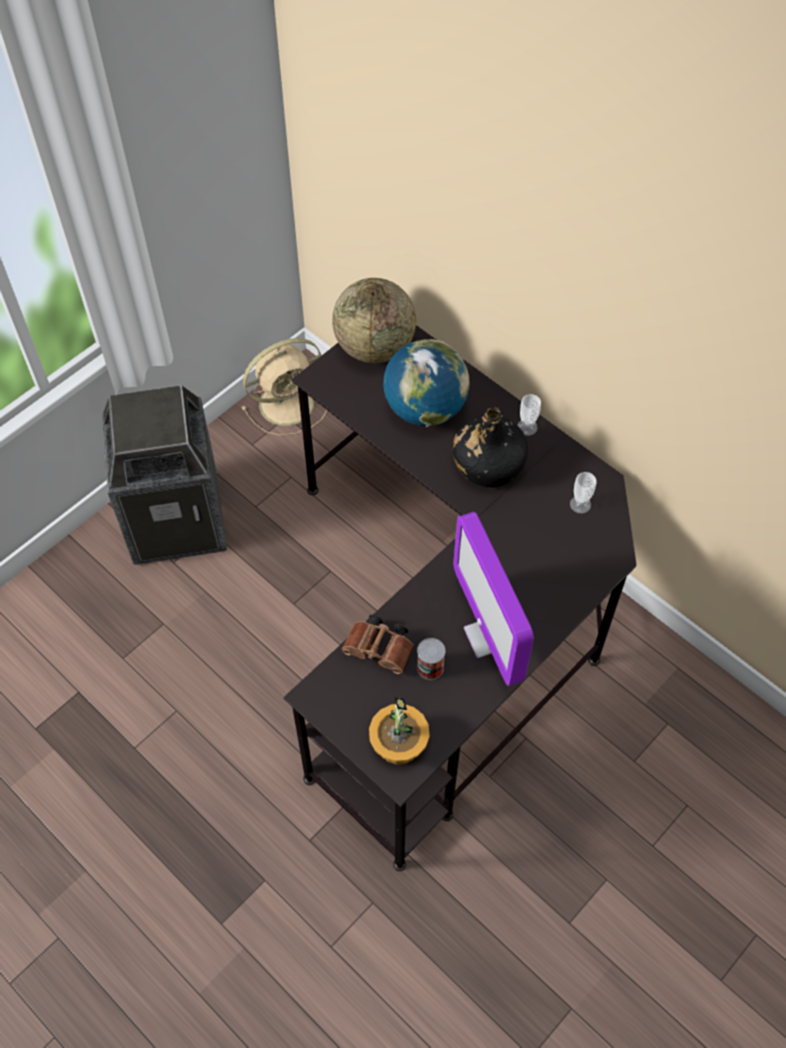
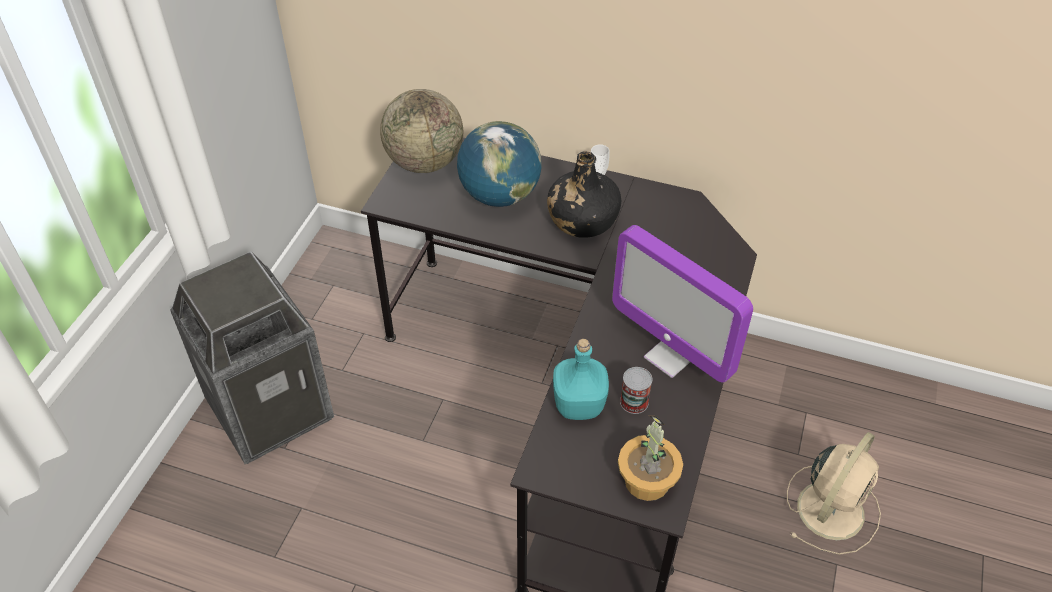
camera: 25 degrees left, 10 degrees down
(289, 402) = (329, 273): beige fan -> beige fan (832, 508)
(381, 650) = (580, 405): brown binoculars -> turquoise bottle
(580, 504) = (680, 224): cup -> none

